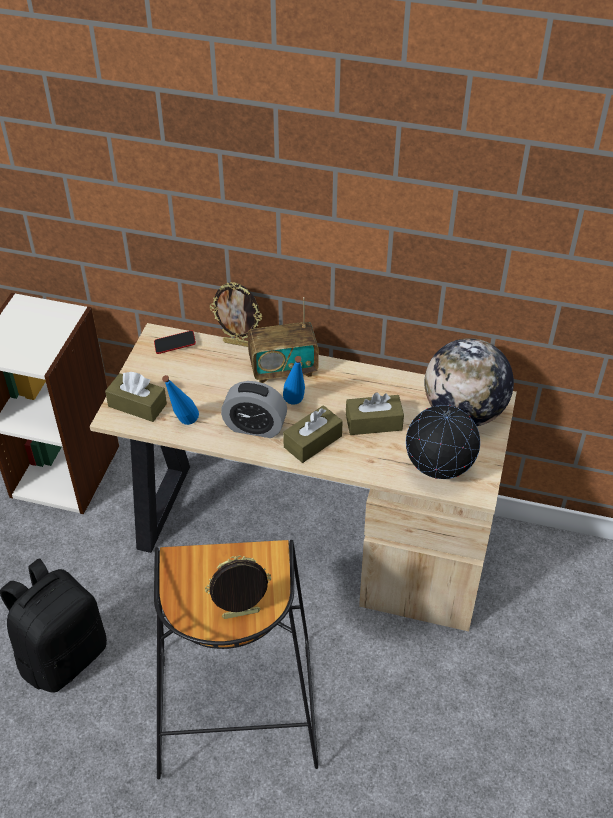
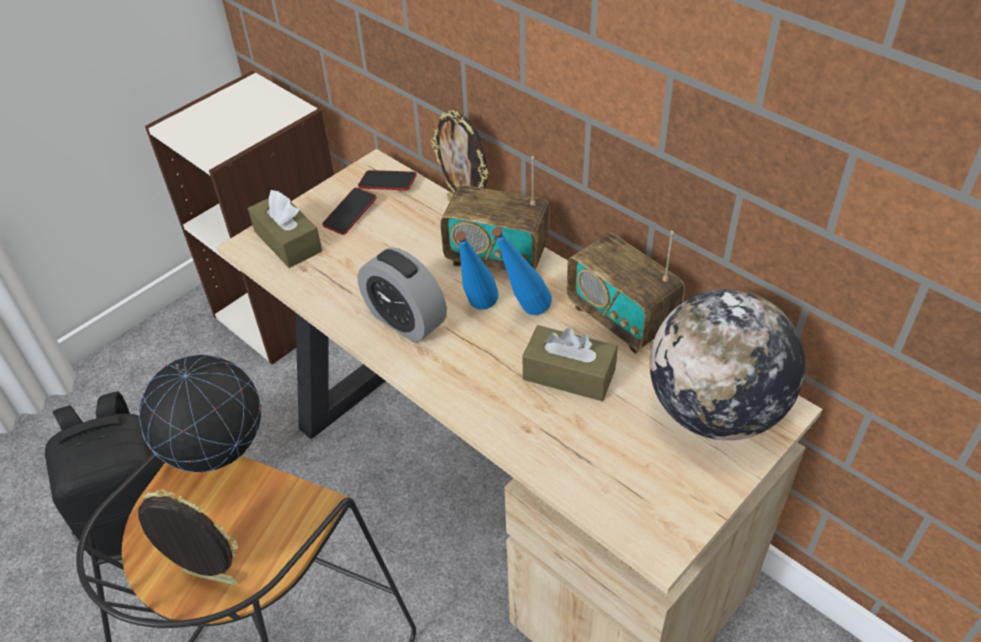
camera: 30 degrees right, 0 degrees up
(166, 373) = (350, 214): none -> phone
(183, 426) = (319, 286): blue bottle -> blue bottle (522, 314)
(312, 441) = (465, 369): brown tissue box -> none
(381, 380) = (621, 319): none -> radio
(438, 472) = (615, 487): globe -> globe (219, 456)

